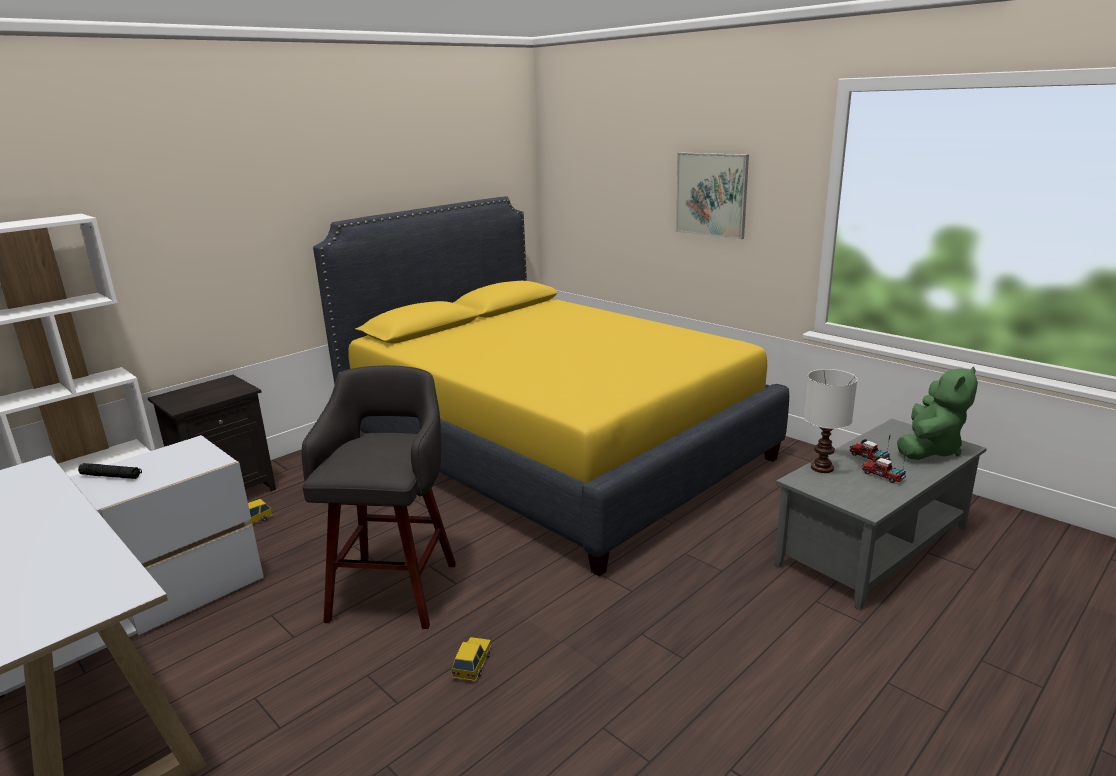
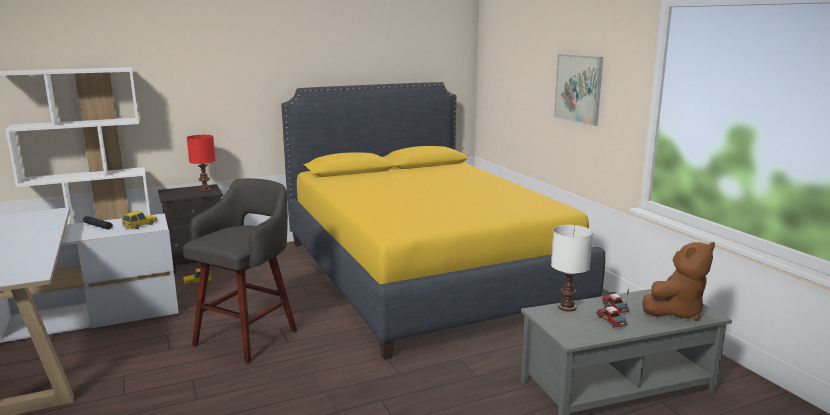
camera: 20 degrees right, 5 degrees down
(227, 387) = (205, 190): none -> red table lamp
(472, 663) = (258, 389): toy car -> toy car (140, 225)
(929, 449) = (675, 312): green plush toy -> brown plush toy

